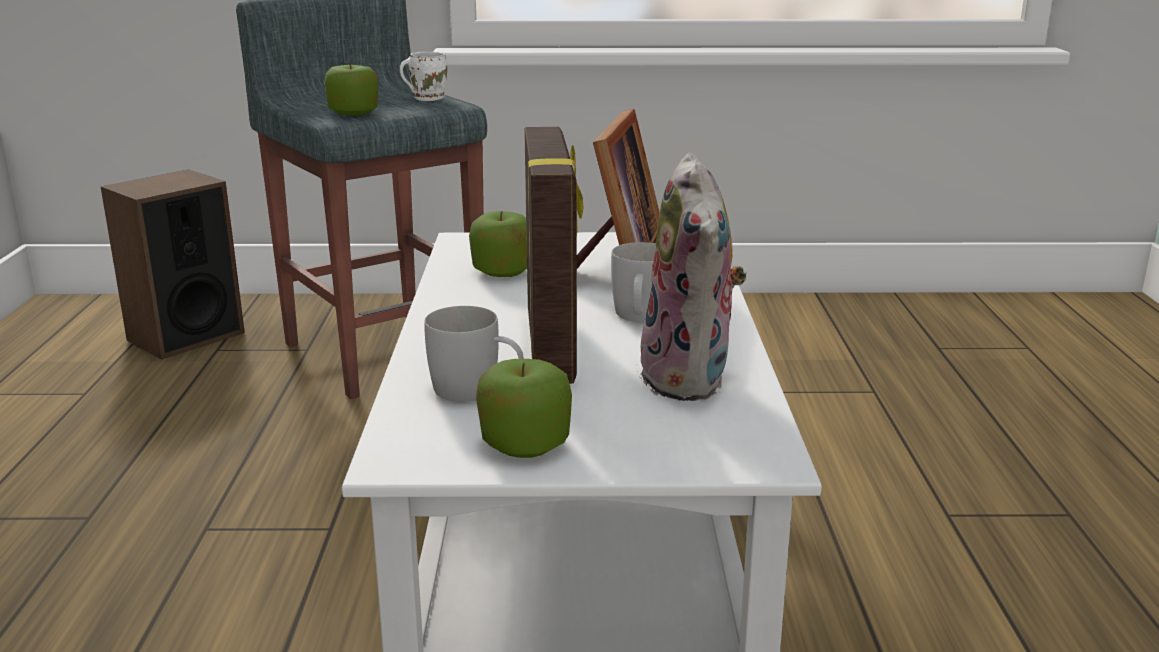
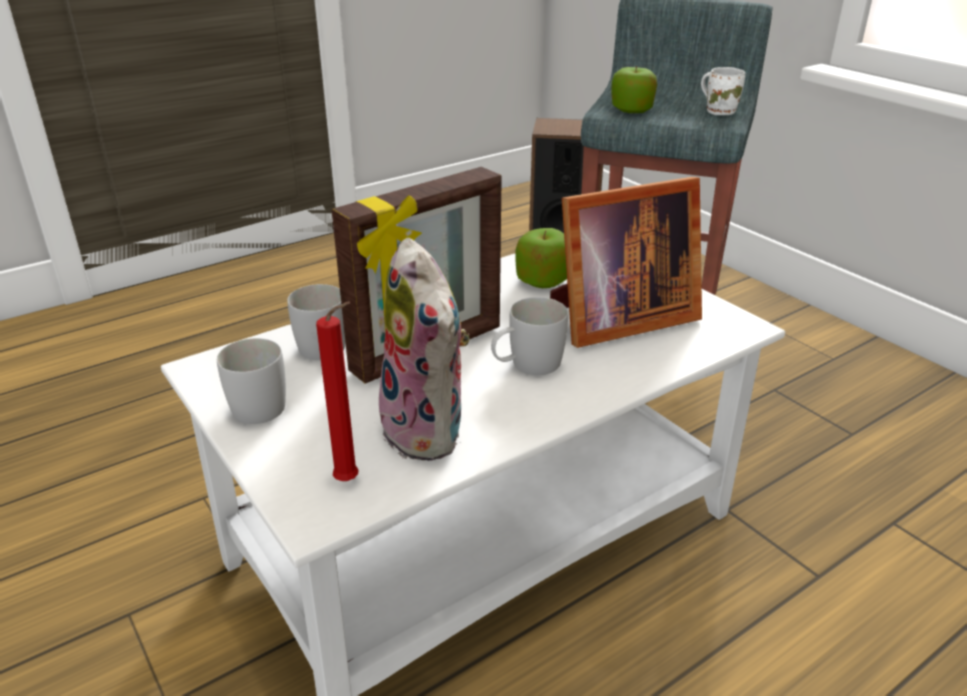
camera: 55 degrees right, 10 degrees up
(524, 444) = (257, 402): apple -> white mug
(691, 379) = (430, 431): plush toy -> plush toy turned 75 degrees counterclockwise
(729, 431) = (350, 481): none -> red candle

